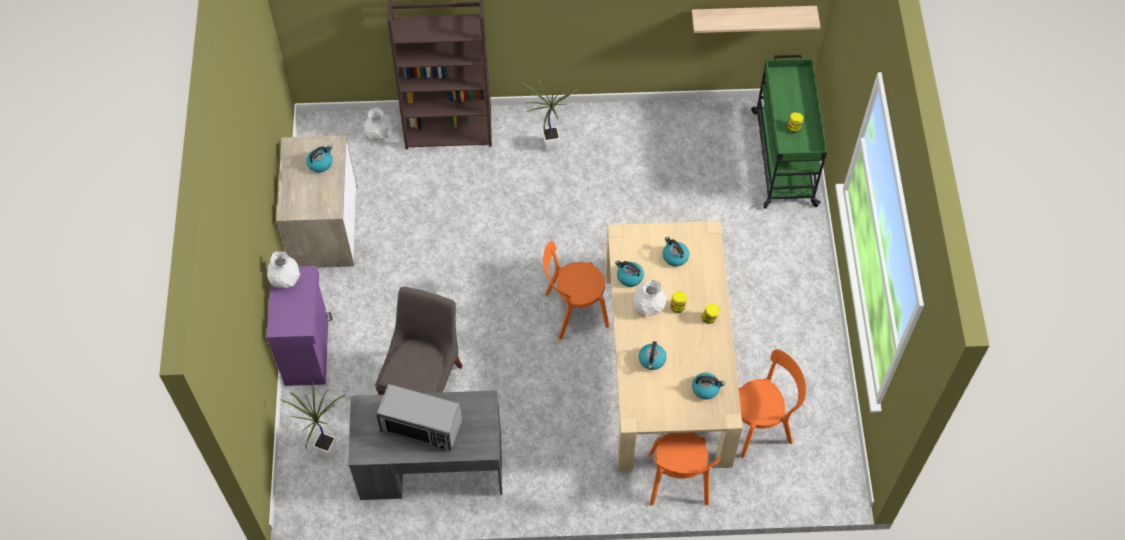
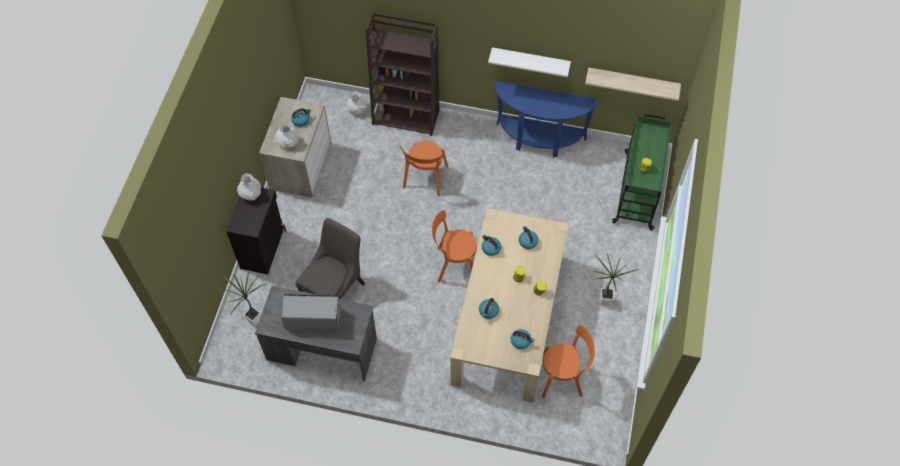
camera: 15 degrees right, 0 degrees up
(308, 350) = (263, 248): purple cabinet -> black cabinet
(421, 426) = (313, 318): microwave -> microwave turned 150 degrees clockwise
(549, 148) = (472, 146): potted plant -> potted plant (603, 303)
(612, 16) = (530, 60): none -> white shelf
(635, 120) = (539, 140): none -> blue console table
(648, 306) = (498, 272): white vase -> white vase (288, 142)
(678, 482) = (491, 404): orange chair -> orange chair (425, 179)

